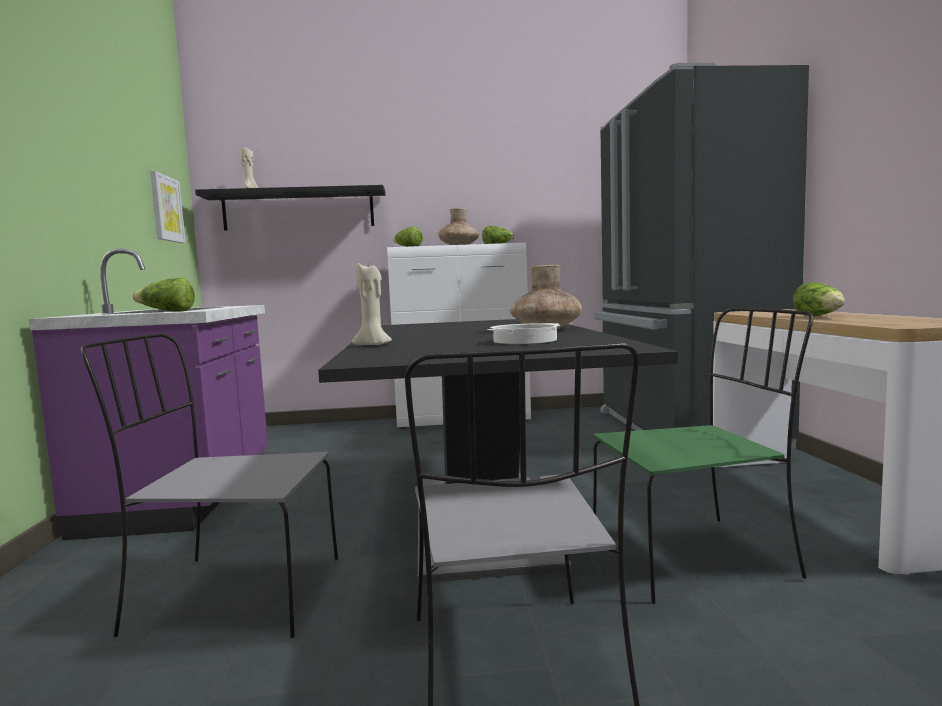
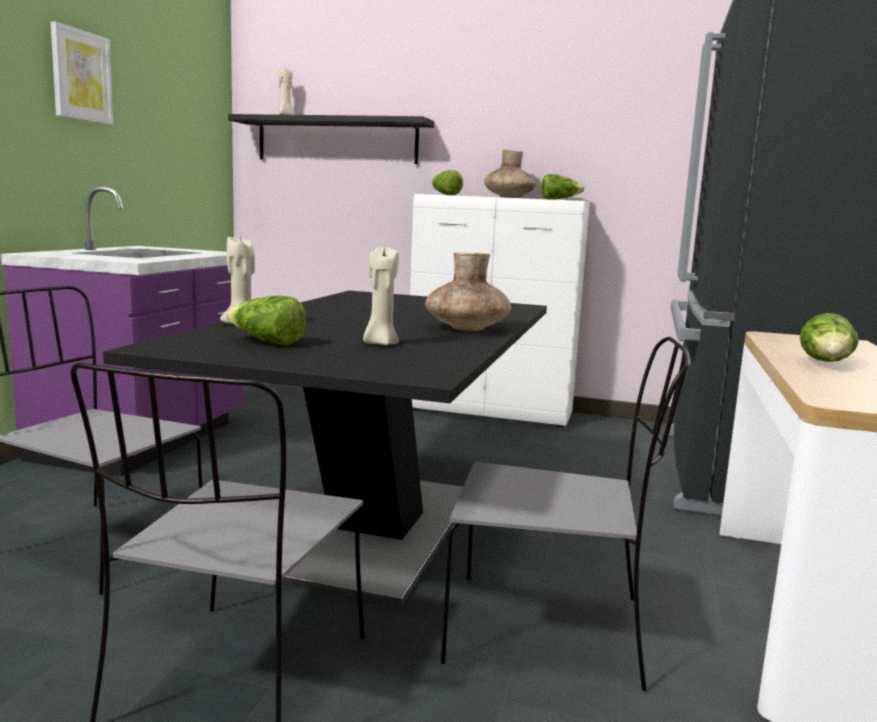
camera: 20 degrees right, 5 degrees up
(166, 209) = (191, 136): picture -> picture (81, 76)
(166, 311) = (114, 258): lettuce -> lettuce (266, 342)
(525, 340) = (380, 344): cooking pot -> beige candle
(694, 556) = (551, 630): green chair -> grey chair

